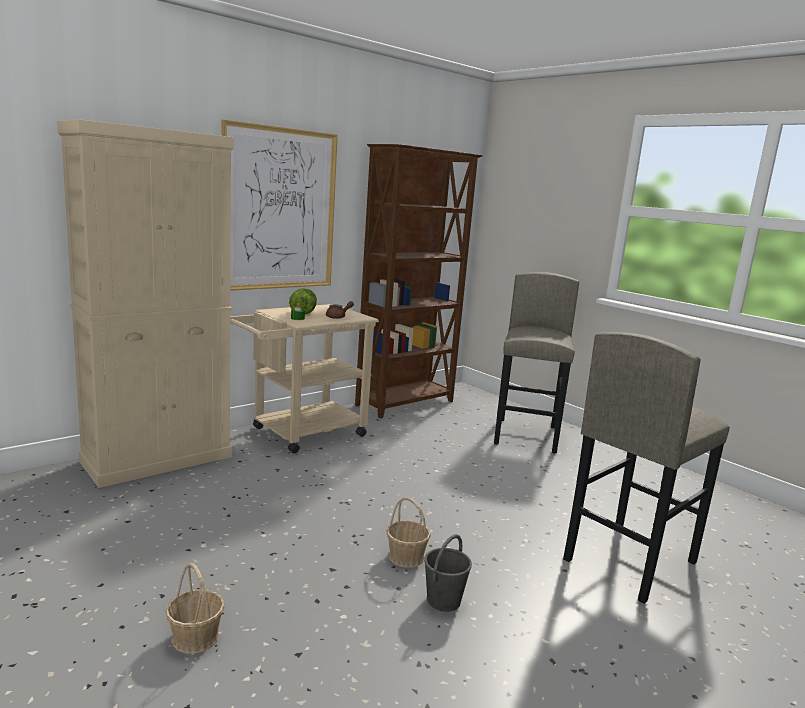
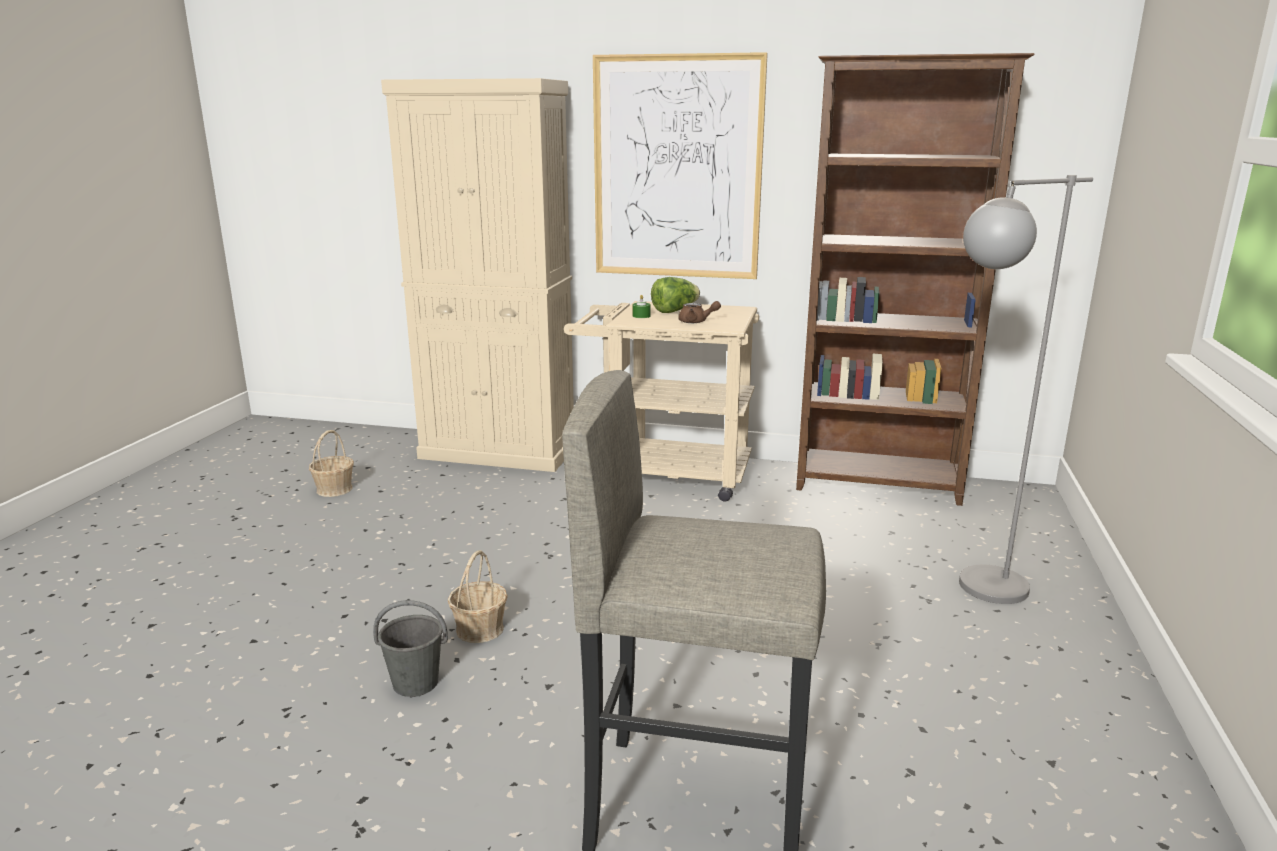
camera: 55 degrees right, 5 degrees up
(196, 637) = (242, 589): basket -> basket (335, 489)
(527, 435) = (975, 592): grey stool -> grey floor lamp

